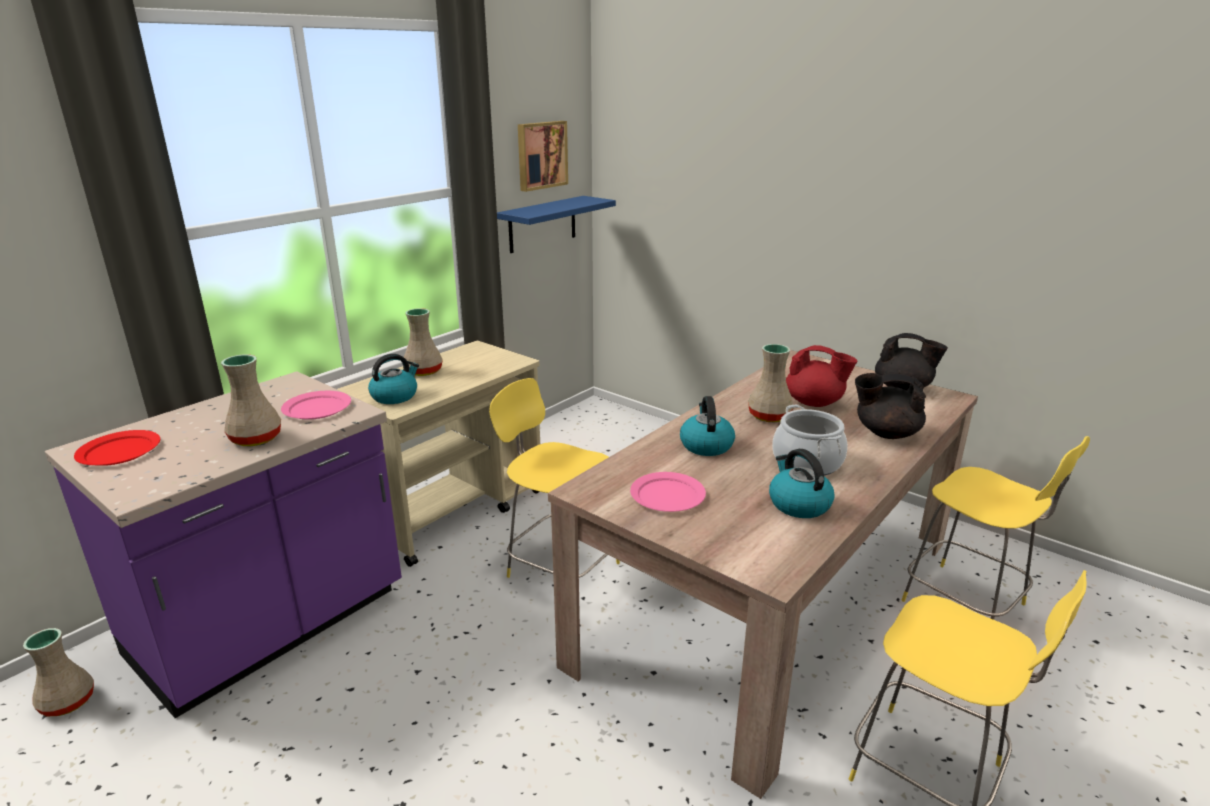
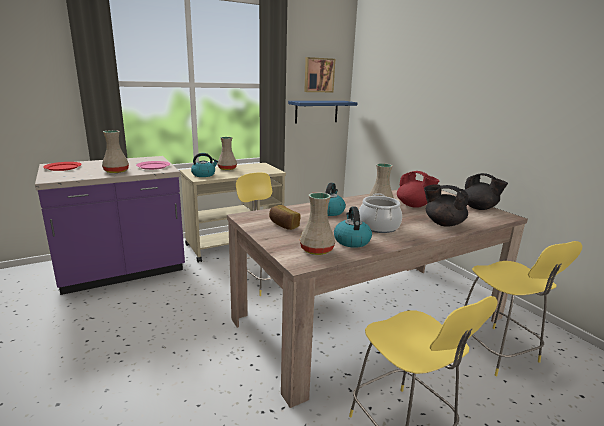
camera: 20 degrees right, 5 degrees down
(66, 702) = (29, 279): beige vase -> beige vase (316, 250)
(667, 495) = (283, 225): pink plate -> bread

